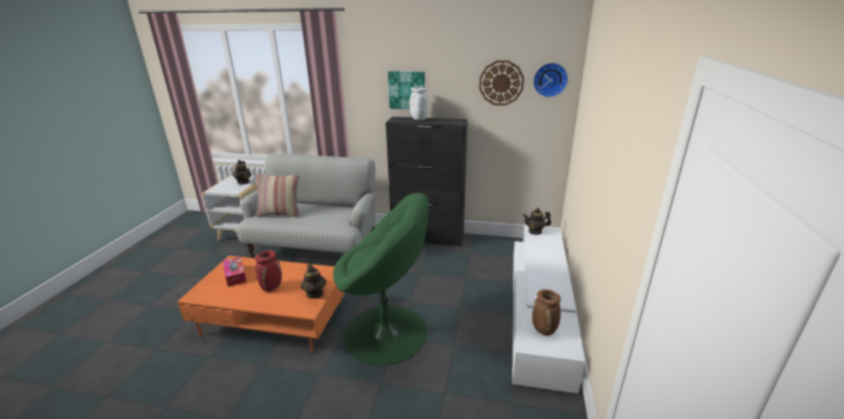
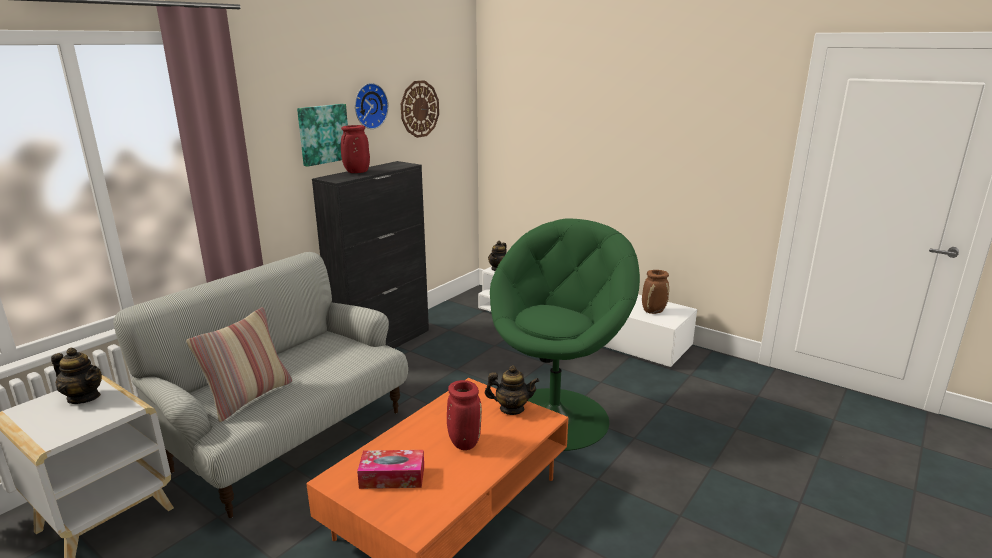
camera: 65 degrees left, 5 degrees down
(418, 119) = (356, 172): white vase -> red vase
(550, 79) = (457, 99): wall clock -> wall clock (369, 106)

